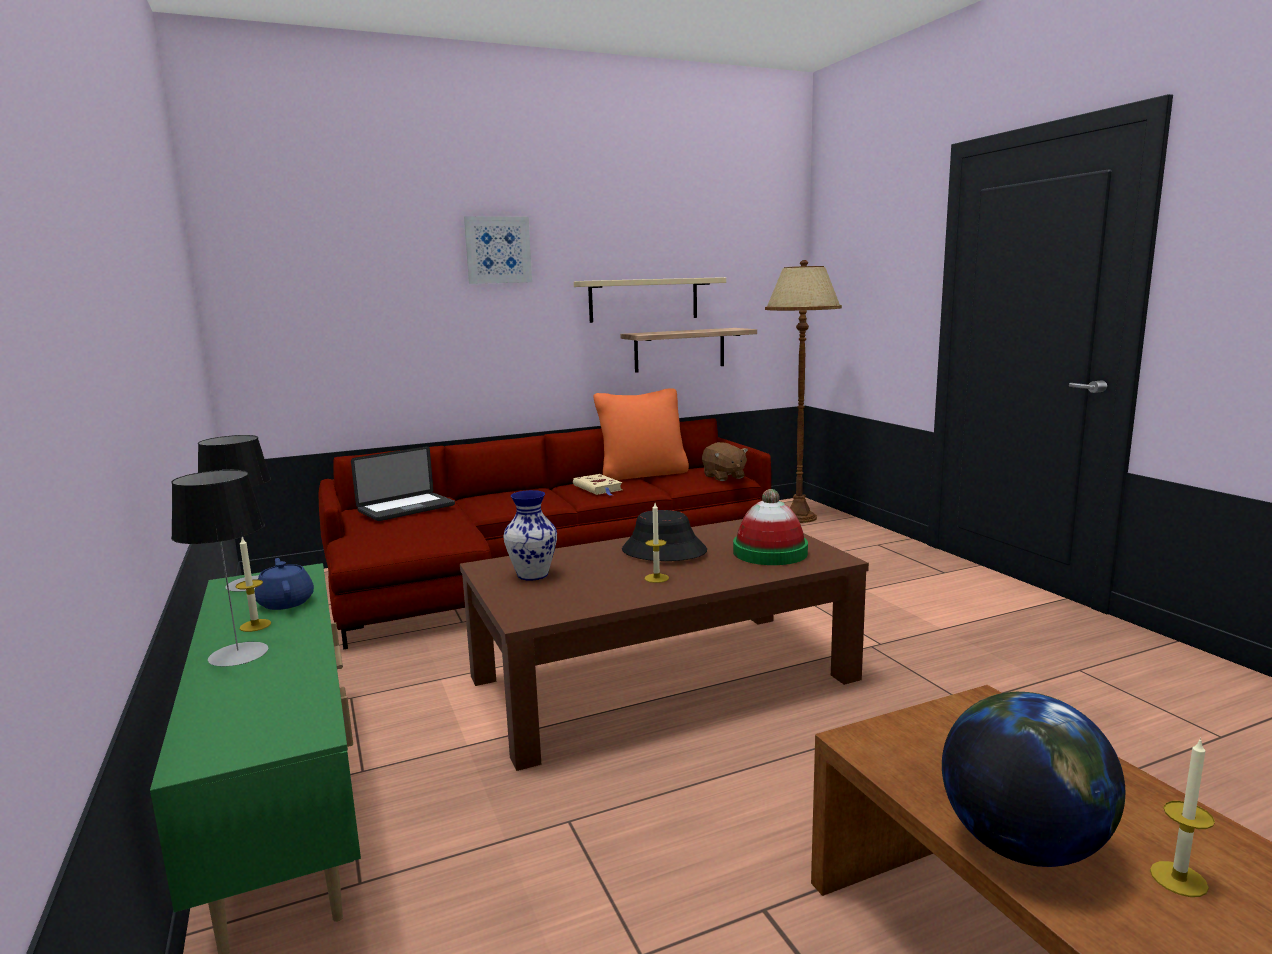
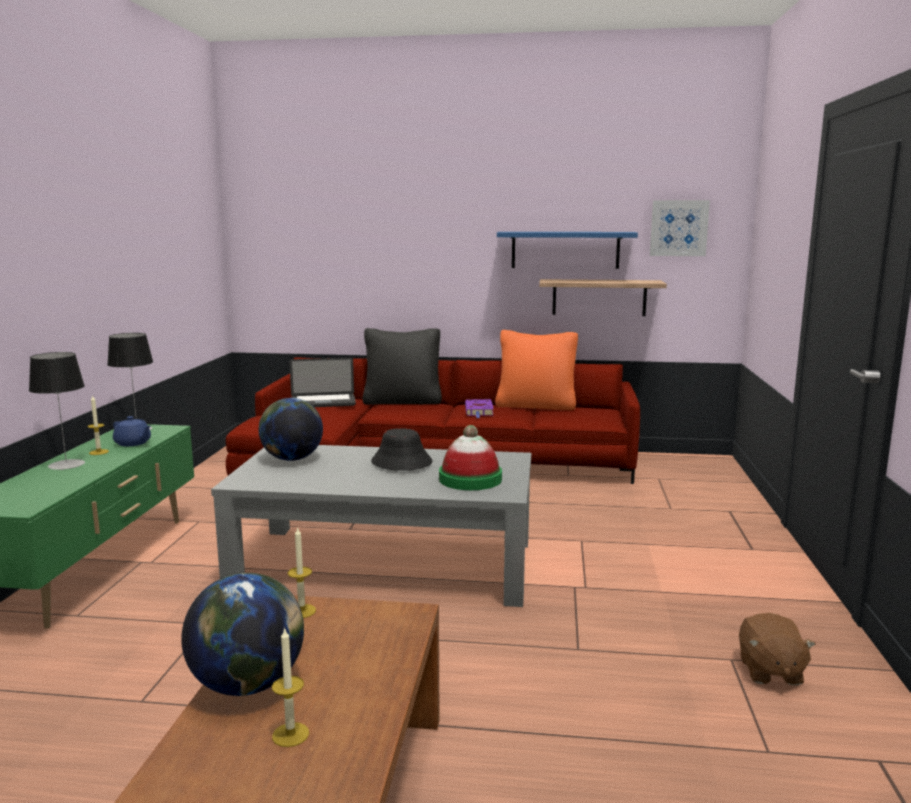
camera: 30 degrees right, 0 degrees up
(286, 602) = (133, 443): blue teapot -> blue teapot turned 120 degrees clockwise
(493, 493) = (402, 401): none -> black pillow
(498, 250) = (435, 204): picture -> picture (679, 228)
(531, 575) = (292, 459): vase -> globe
(598, 488) = (479, 411): beige book -> purple book
(644, 300) = (565, 250): beige shelf -> blue shelf
(656, 578) = (358, 478): candle -> candle (301, 611)
(663, 678) = (385, 563): brown coffee table -> grey coffee table
(723, 477) = (597, 419): brown plush toy -> brown plush toy (769, 671)
(799, 517) = (694, 473): brown floor lamp -> none

